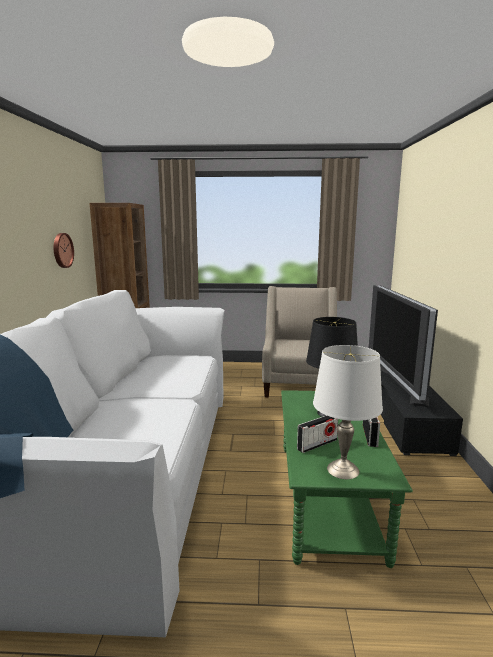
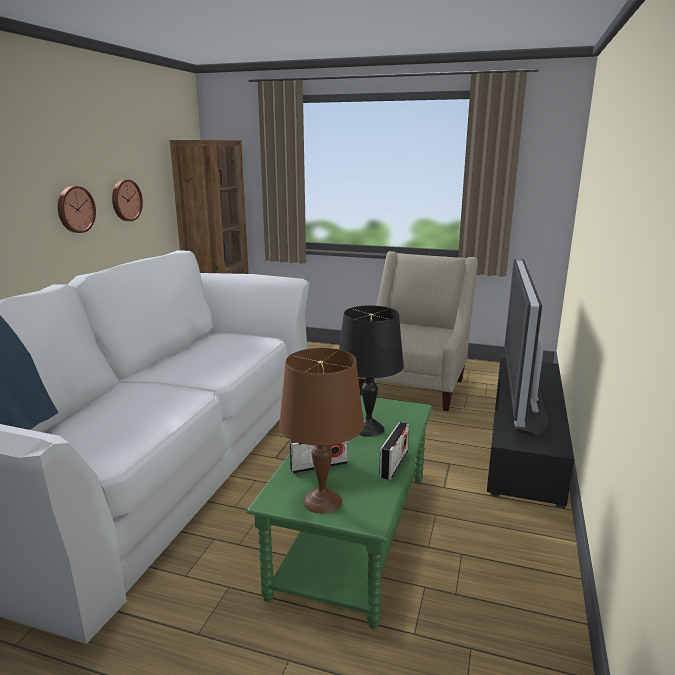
camera: 15 degrees right, 5 degrees up
(29, 256) = (75, 209): none -> wall clock
(342, 469) = (321, 501): white table lamp -> brown table lamp

